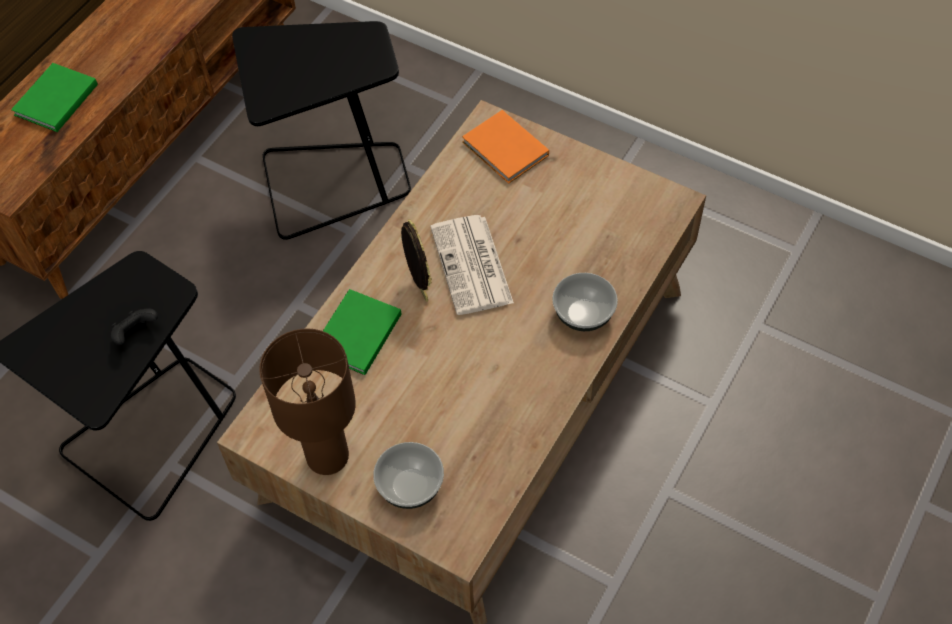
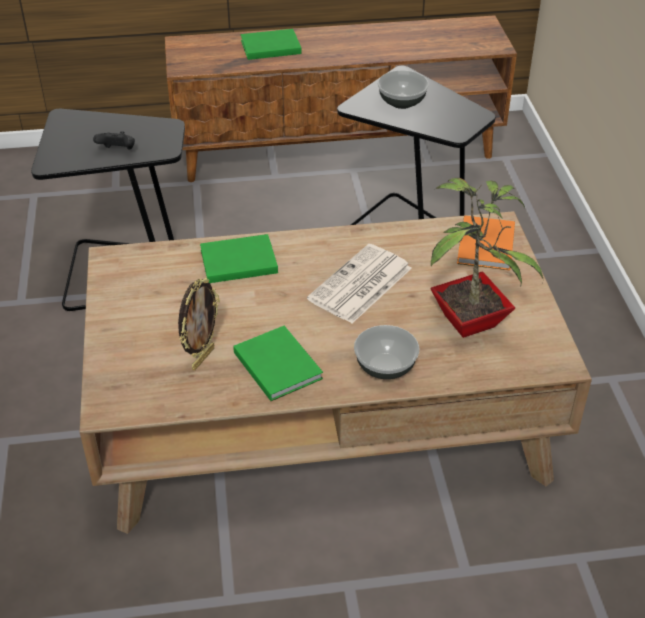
camera: 50 degrees right, 15 degrees down
(328, 455) = (124, 301): brown table lamp -> none
(410, 485) = (136, 355): bowl -> bowl (402, 102)
(418, 288) = (310, 269): picture frame -> picture frame (202, 358)
(515, 385) = (277, 364): none -> green book
(583, 222) = (472, 321): none -> potted plant

